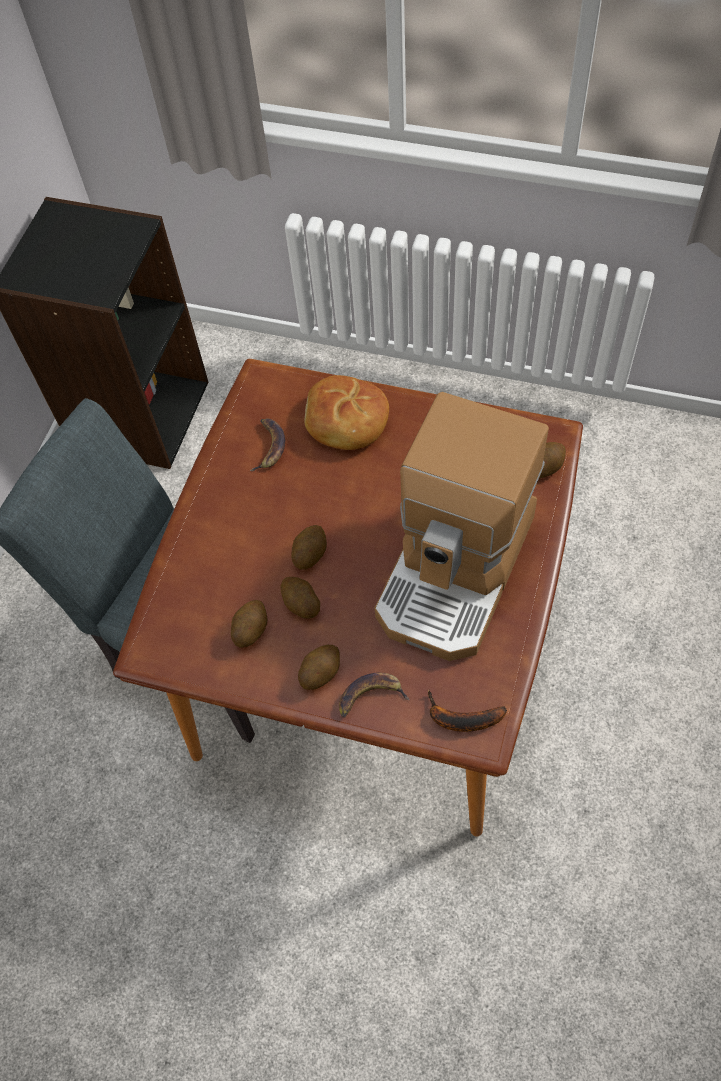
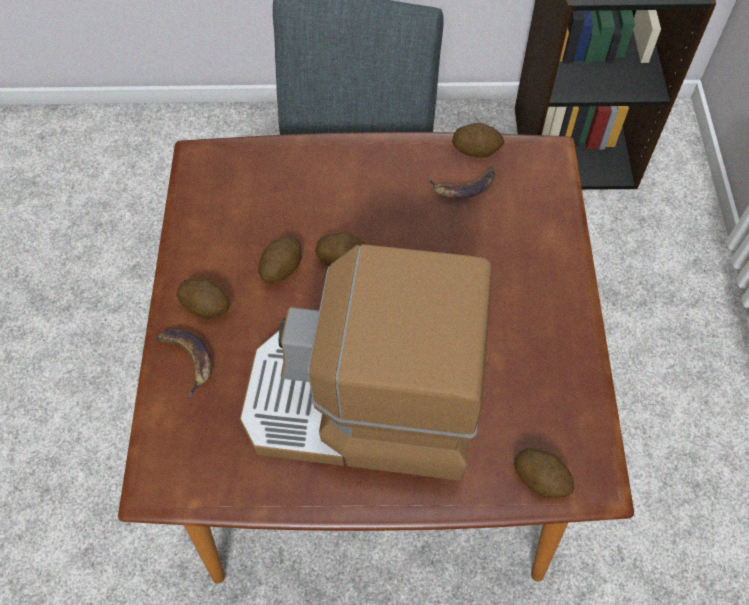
camera: 70 degrees right, 0 degrees up
(250, 629) = (242, 232): potato -> potato (476, 149)
(346, 422) = (524, 248): bread -> none
(460, 718) = (175, 455): banana -> none

